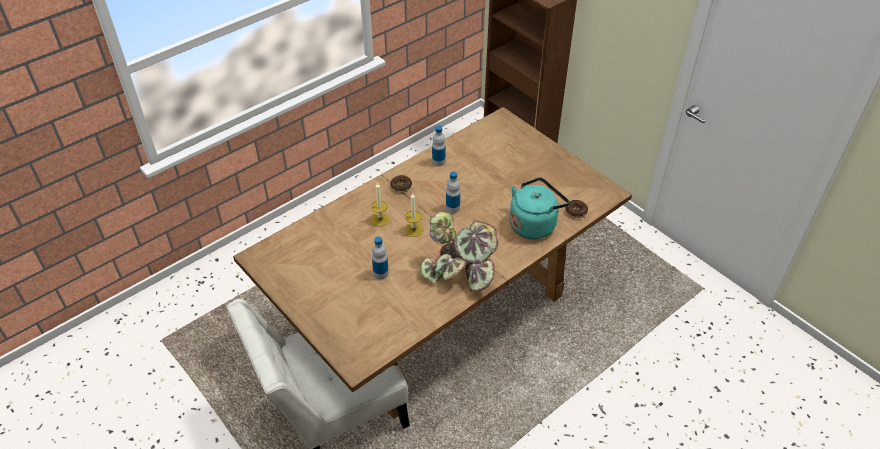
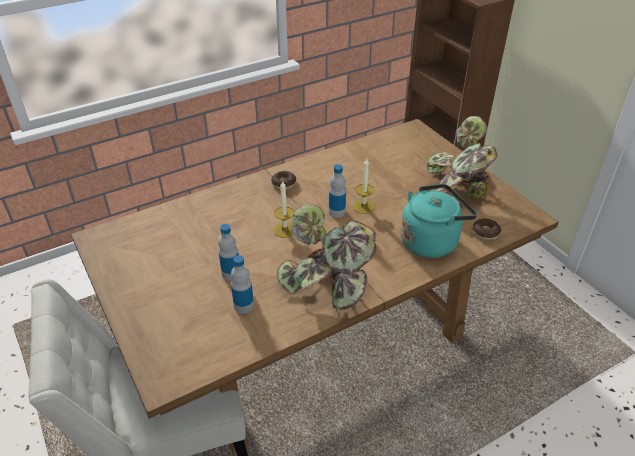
camera: 10 degrees right, 5 degrees down
(380, 219) = (249, 214): candle -> candle (363, 206)
(438, 162) = (333, 163): bottle -> bottle (243, 306)
(546, 173) = (455, 187): none -> potted plant

